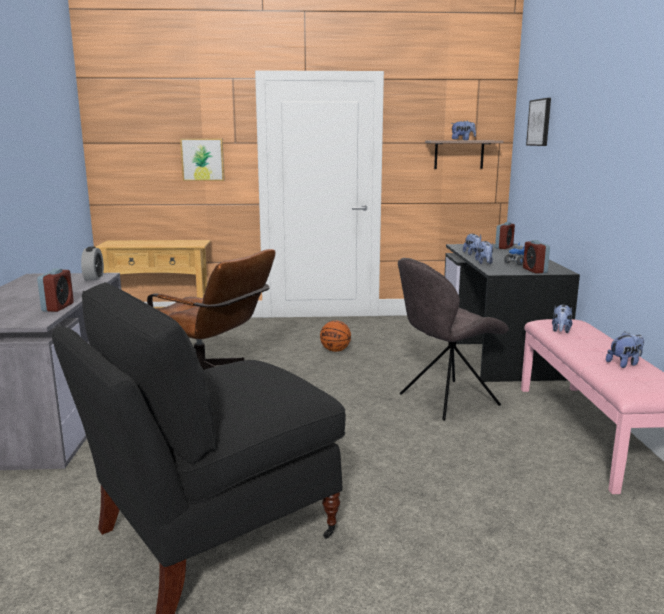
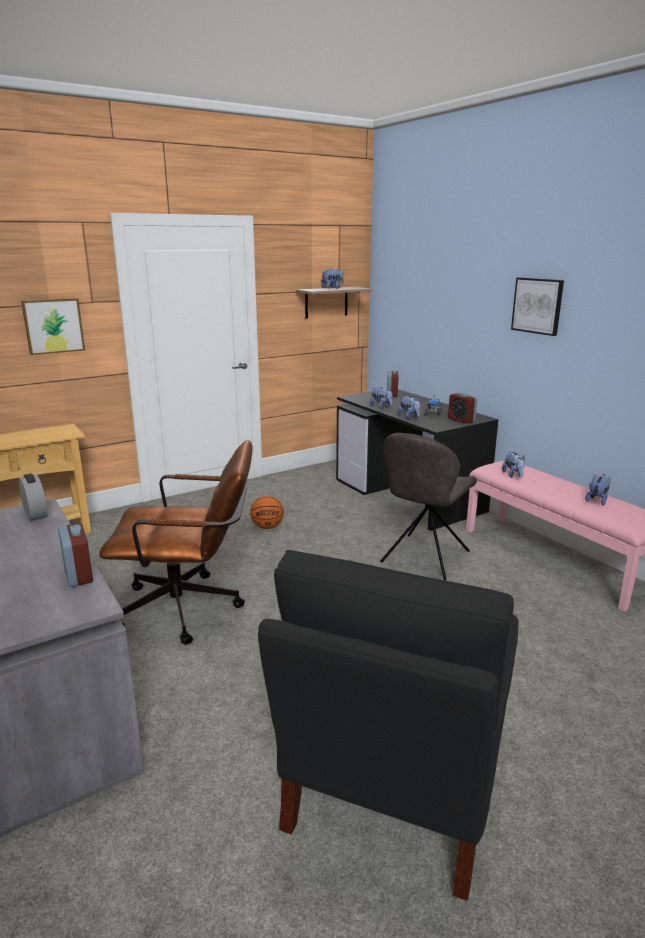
camera: 30 degrees left, 5 degrees up
(540, 122) = (416, 273): picture -> picture (537, 306)

